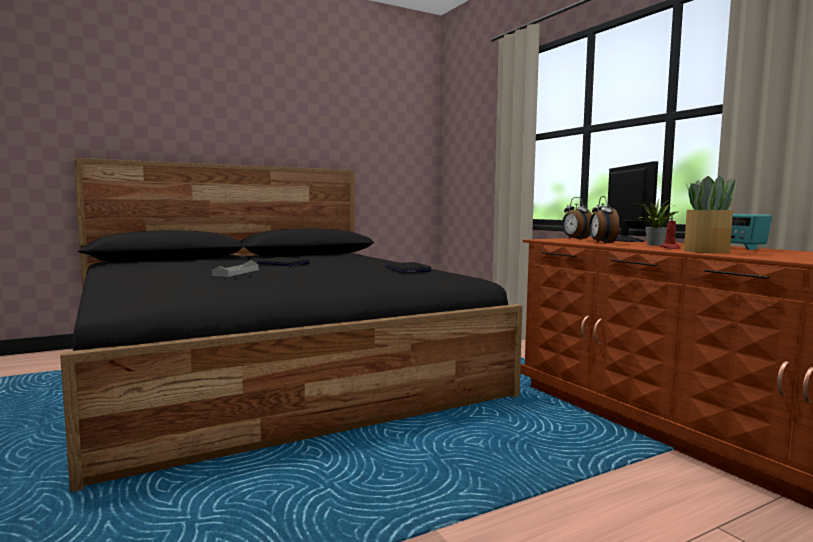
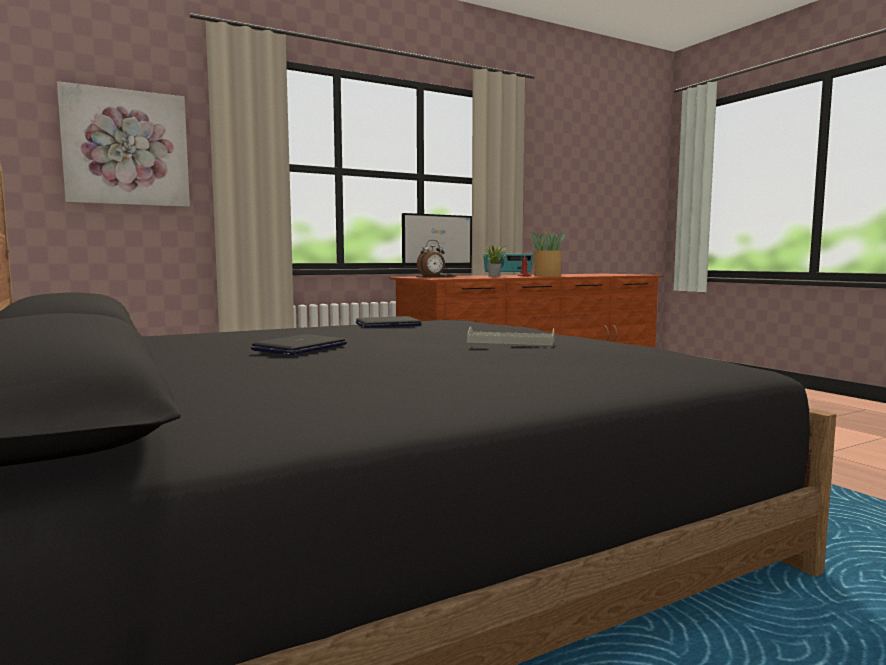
camera: 90 degrees left, 0 degrees up
(474, 142) = (126, 148): none -> picture
(602, 243) = (477, 277): alarm clock -> none
(624, 240) = (437, 276): monitor -> monitor turned 150 degrees clockwise

